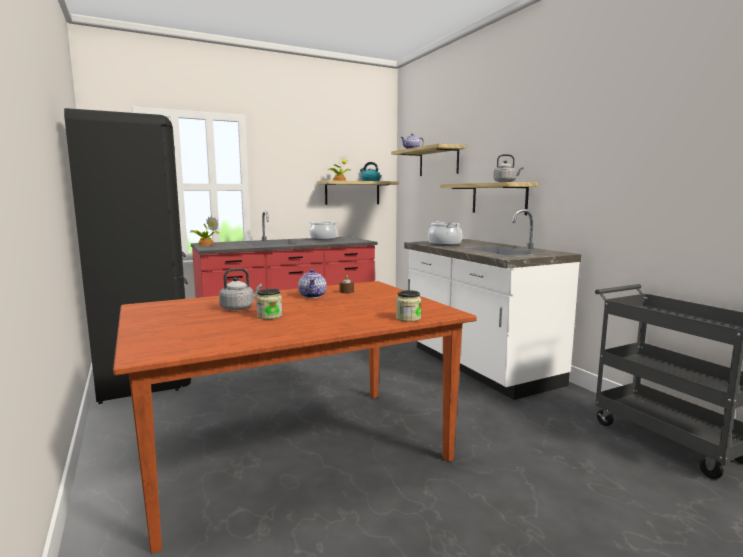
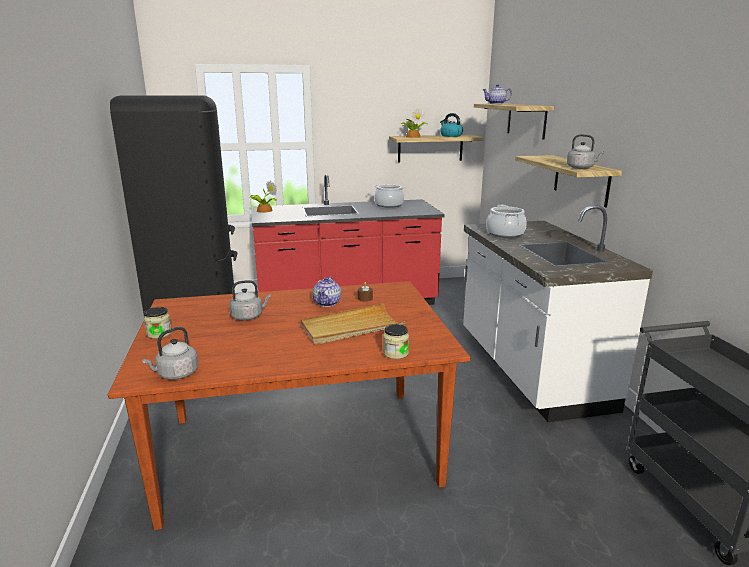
camera: 15 degrees right, 10 degrees up
(189, 348) = (176, 374): none -> grey kettle
(269, 316) = (268, 333): jar -> jar (159, 333)
(350, 307) = (351, 327): none -> beige tray

